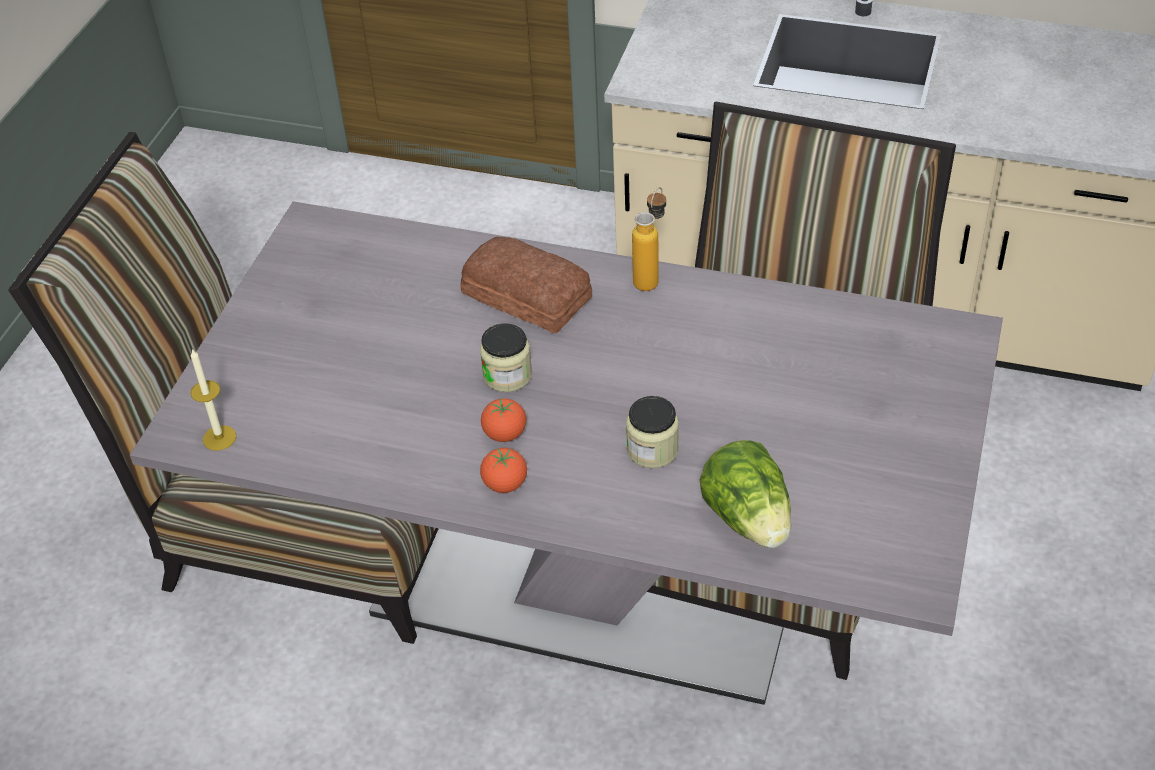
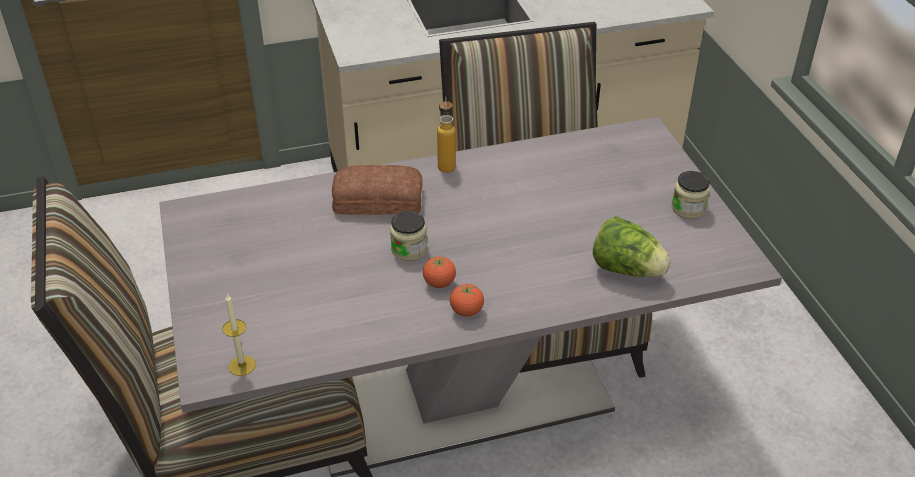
camera: 35 degrees left, 5 degrees down
(652, 450) = (537, 255): jar -> jar (688, 208)

